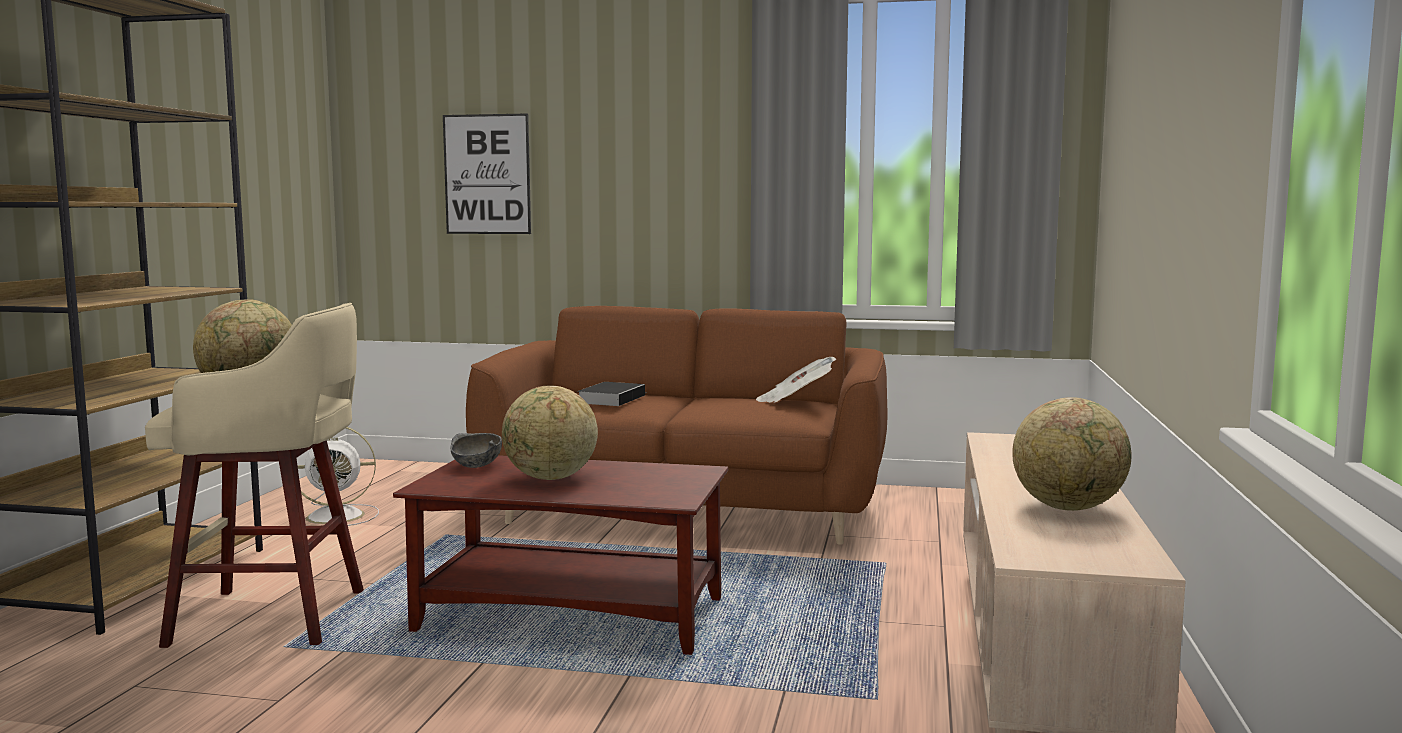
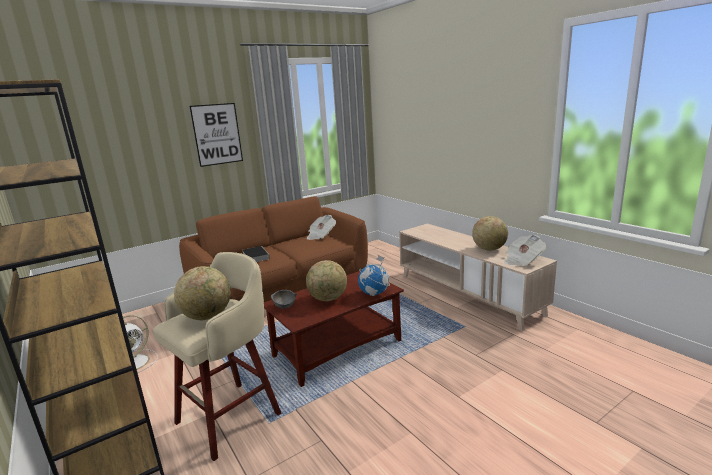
camera: 45 degrees left, 10 degrees up
(487, 174) = (116, 158): picture -> picture (217, 134)
(632, 497) = (374, 293): none -> globe
(1077, 548) = (522, 260): none -> newspaper

